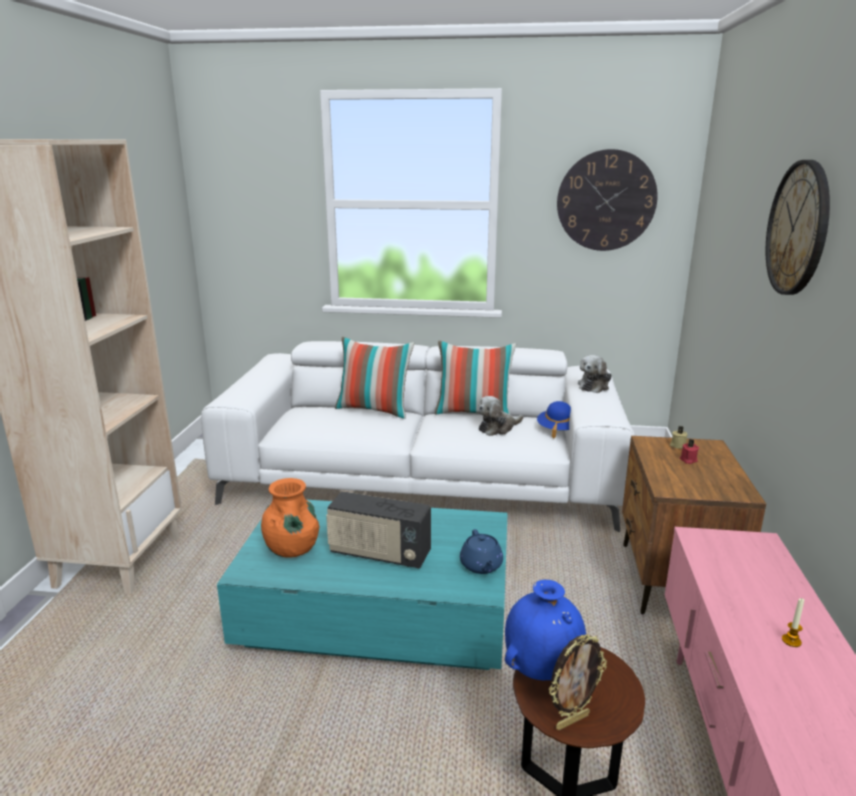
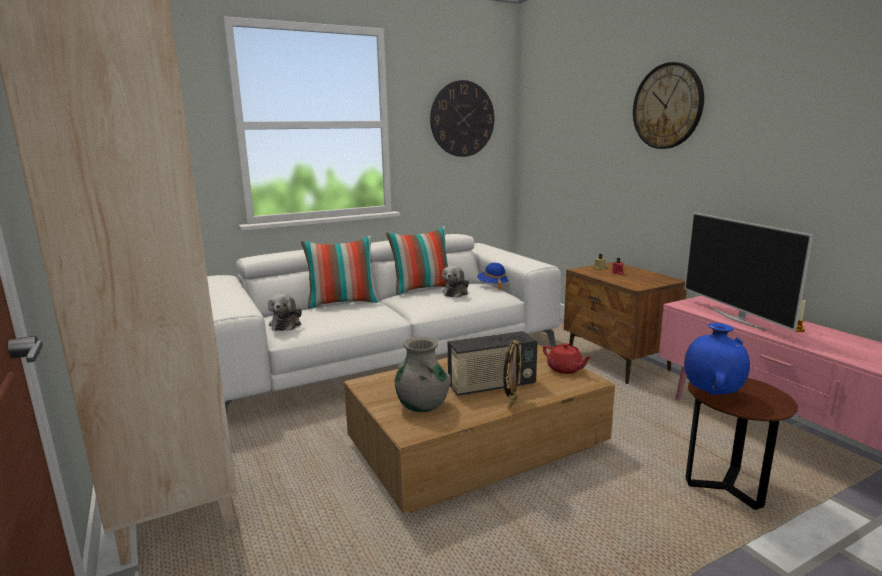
camera: 35 degrees left, 5 degrees down
(292, 549) = (422, 406): orange vase -> grey vase
(378, 612) = (478, 446): turquoise coffee table -> brown coffee table
(481, 566) = (565, 369): blue teapot -> red teapot
(572, 720) = (766, 408): picture frame -> picture frame (511, 403)
(594, 386) = (498, 251): plush toy -> plush toy (286, 324)
(733, 586) = (737, 318): none -> television

